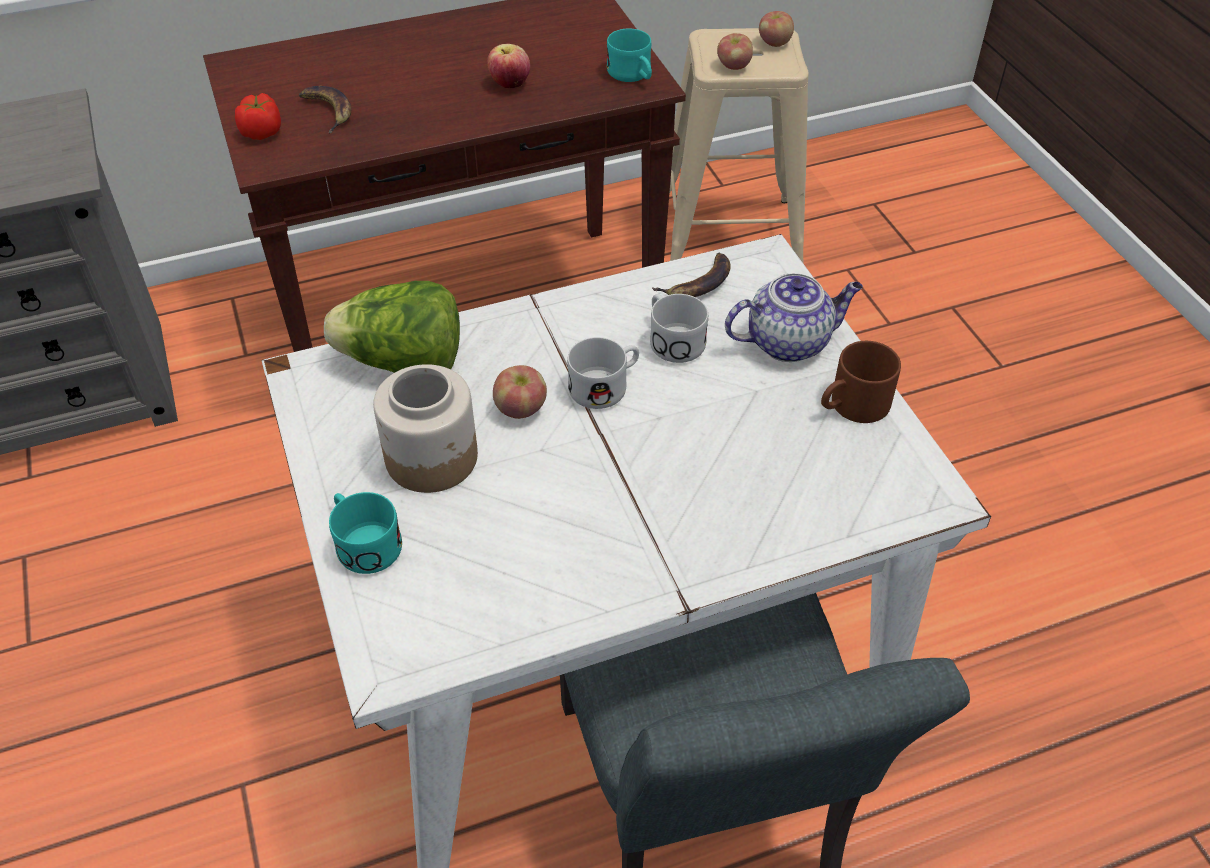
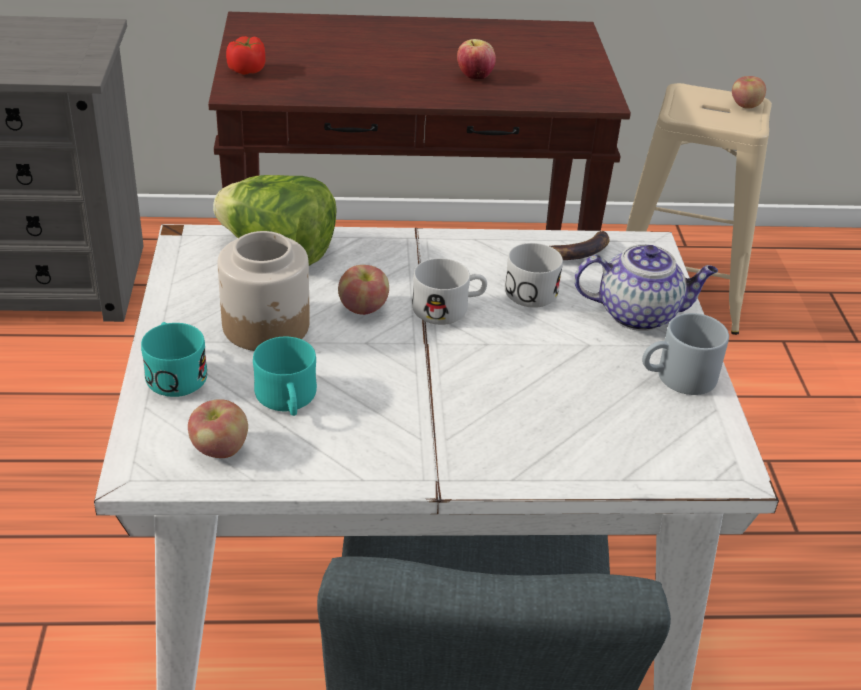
camera: 15 degrees right, 10 degrees down
(327, 111) = (308, 66): banana -> none
(633, 75) = (588, 90): turquoise mug -> turquoise mug (287, 401)
(734, 66) = (698, 115): apple -> apple (220, 449)
(853, 406) = (677, 378): brown mug -> grey mug

